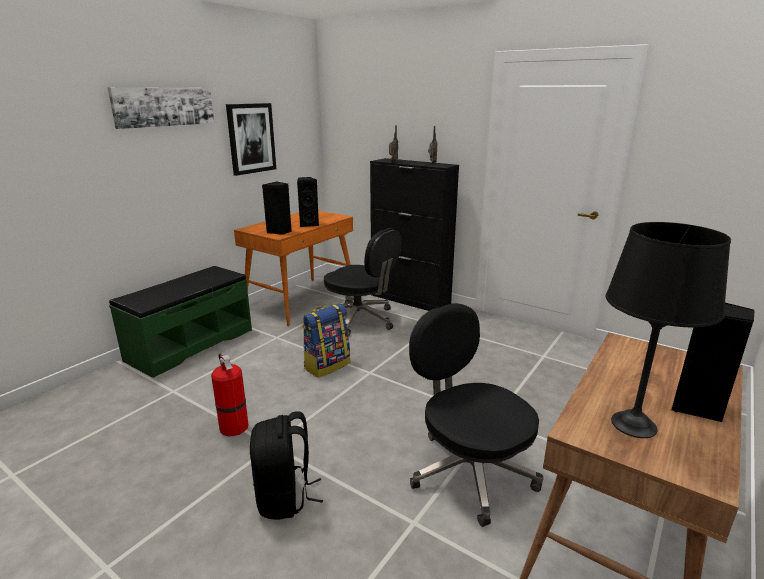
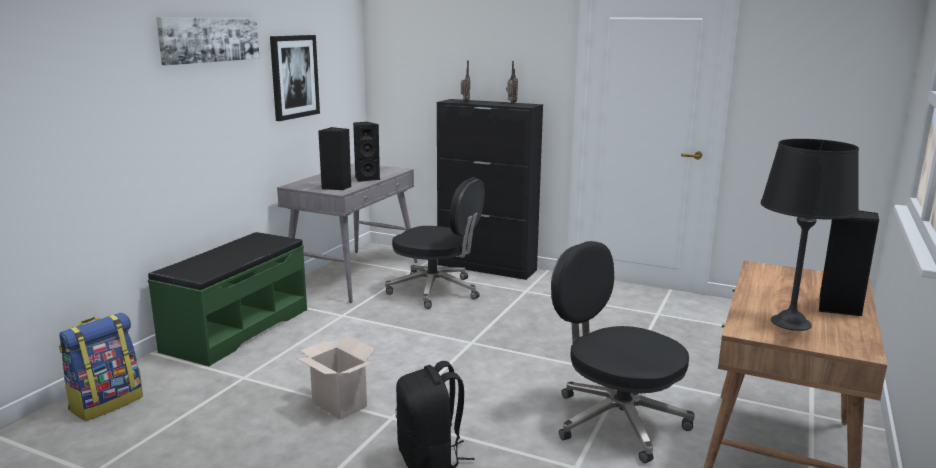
camera: 10 degrees left, 5 degrees down
(233, 426) = (337, 404): fire extinguisher -> cardboard box
(301, 300) = (353, 275): orange desk -> grey desk
(327, 365) = (418, 339): backpack -> backpack (106, 403)

